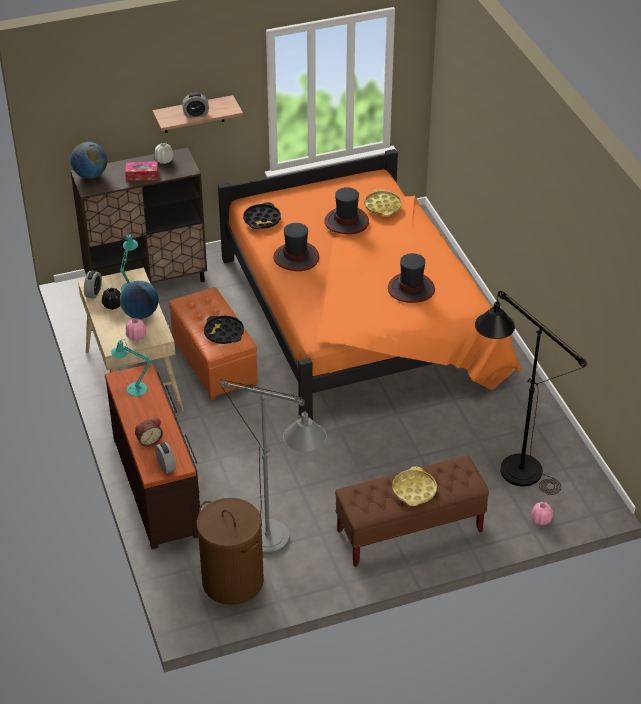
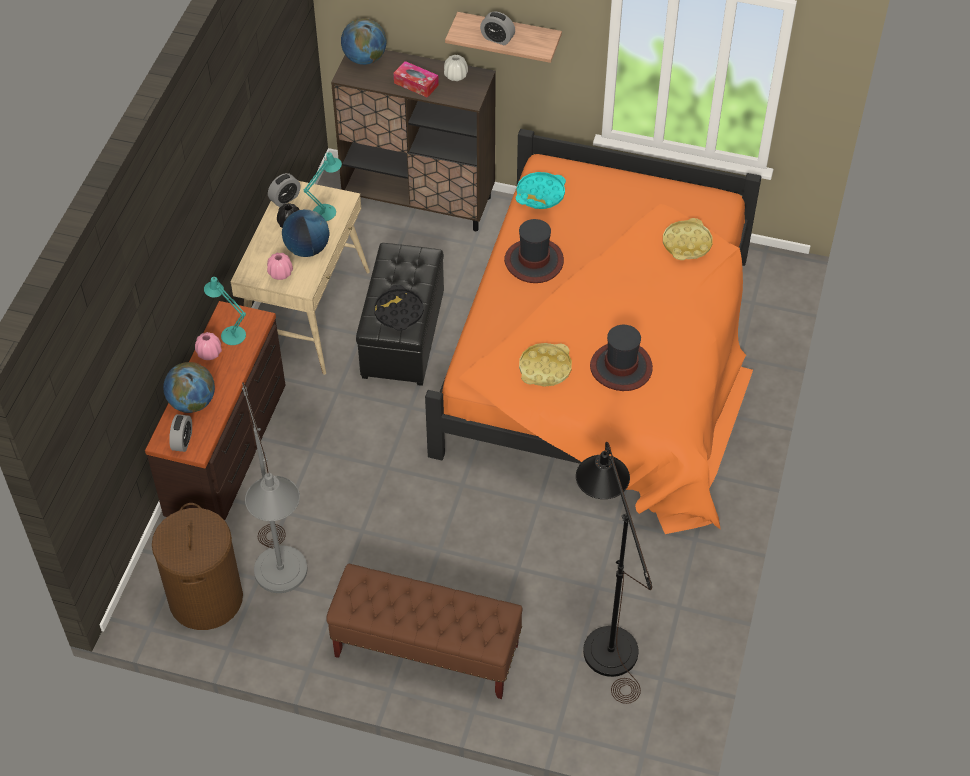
camera: 35 degrees right, 10 degrees up
(149, 440) = (192, 402): alarm clock -> globe
(213, 363) = (402, 335): orange ottoman -> black ottoman
(262, 219) = (540, 194): black tray -> turquoise tray
(347, 222) = (627, 244): hat -> none
(414, 490) = (423, 613): yellow tray -> yellow tray (545, 368)
(541, 519) = (578, 724): pink vase -> pink vase (209, 353)

